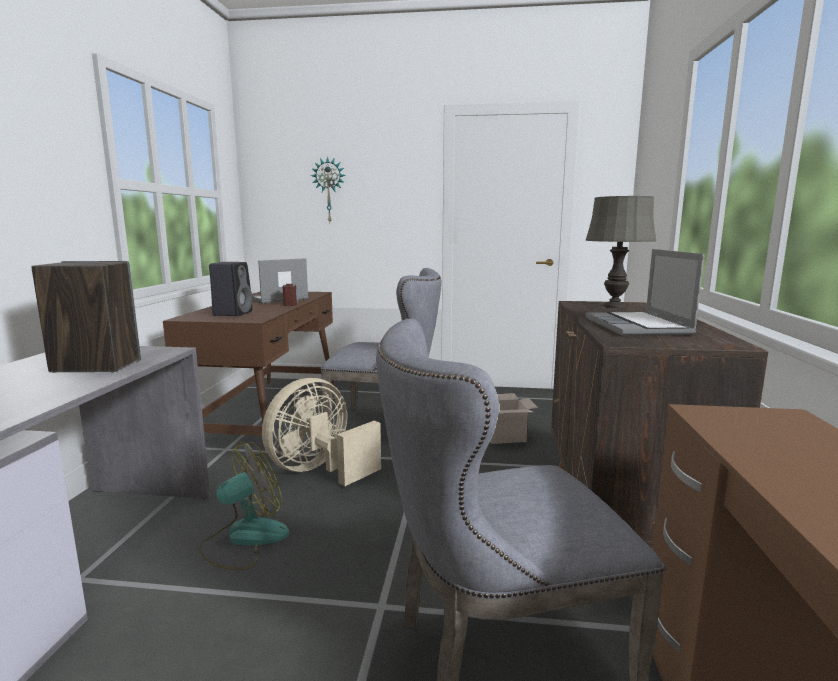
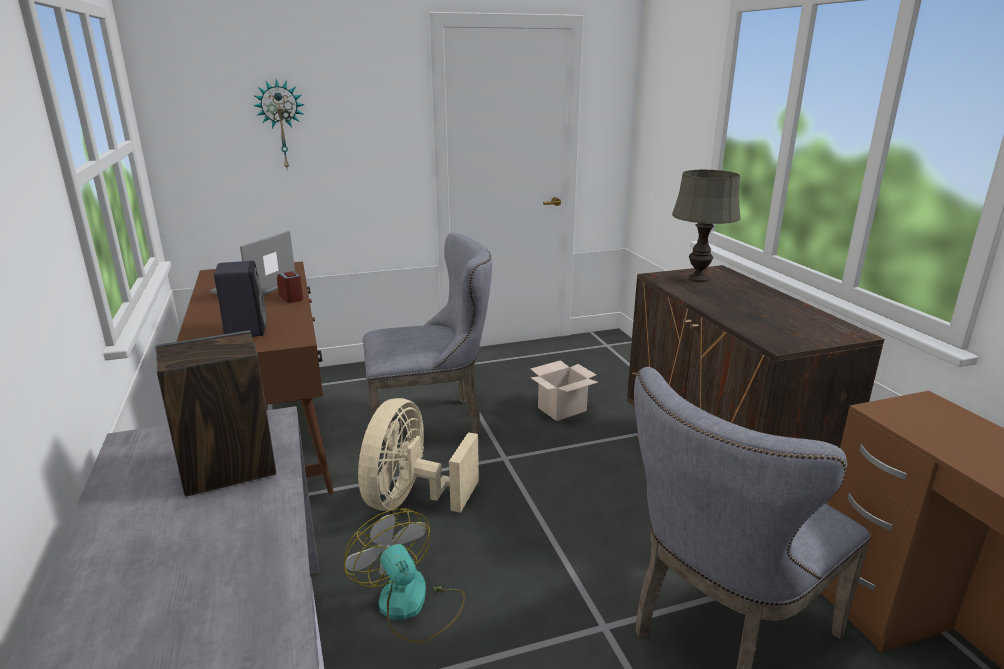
camera: 25 degrees left, 10 degrees up
(244, 539) = (411, 606): fan -> fan turned 60 degrees counterclockwise
(638, 327) = (761, 316): laptop -> none

